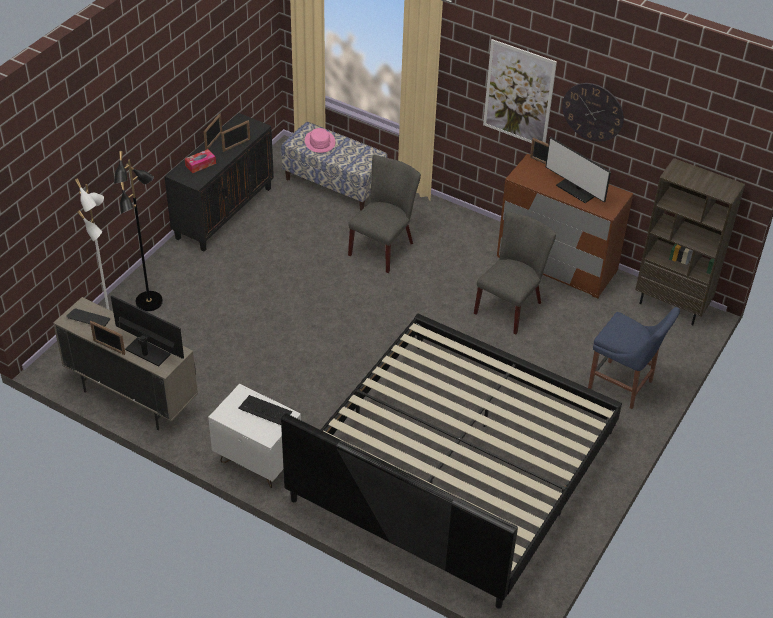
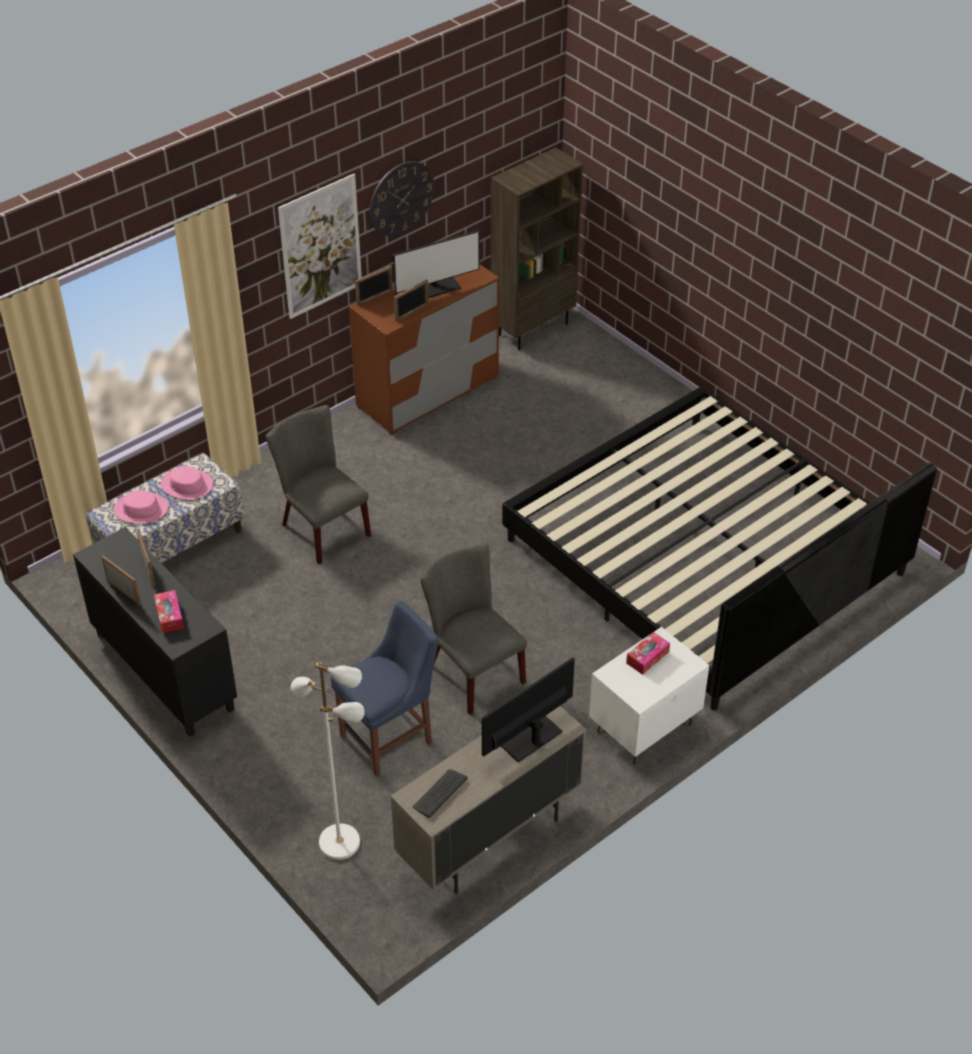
camera: 70 degrees left, 0 degrees up
(109, 347) = (506, 779): picture frame -> picture frame (412, 313)
(149, 302) = (309, 789): black floor lamp -> none
(265, 411) = (647, 657): keyboard -> tissue box
(351, 154) = (187, 485): none -> pink hat
(511, 305) = (477, 446): grey chair -> grey chair (471, 671)
(623, 386) = (635, 398): blue chair -> blue chair (390, 738)

